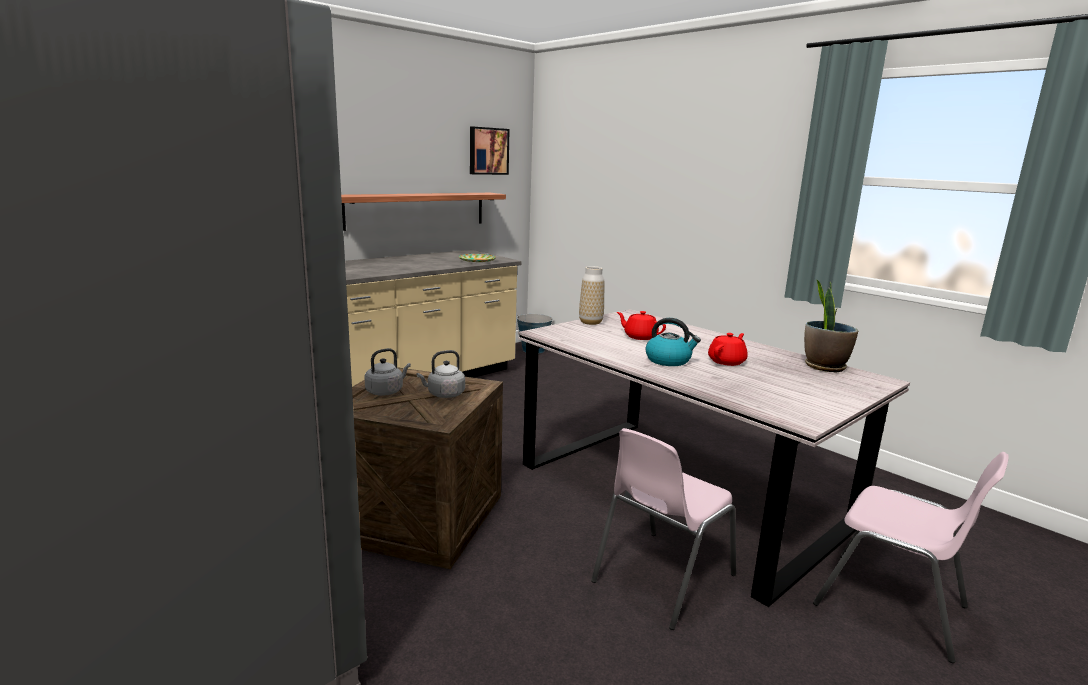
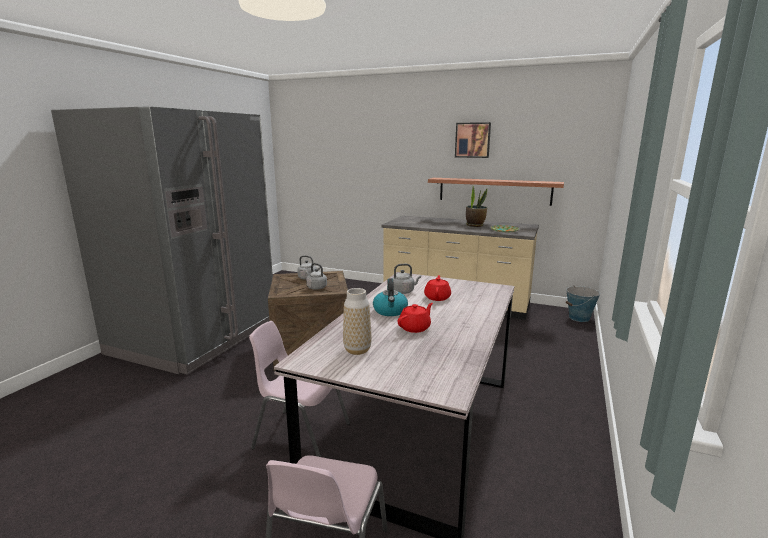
camera: 65 degrees right, 0 degrees up
(488, 151) = (565, 149): picture -> picture (472, 140)
(590, 322) = (450, 282): vase -> vase (357, 350)
(604, 343) = (403, 291): none -> grey kettle
(727, 361) = (415, 328): red teapot -> red teapot turned 60 degrees counterclockwise
(824, 366) = (457, 365): potted plant -> potted plant (475, 225)

